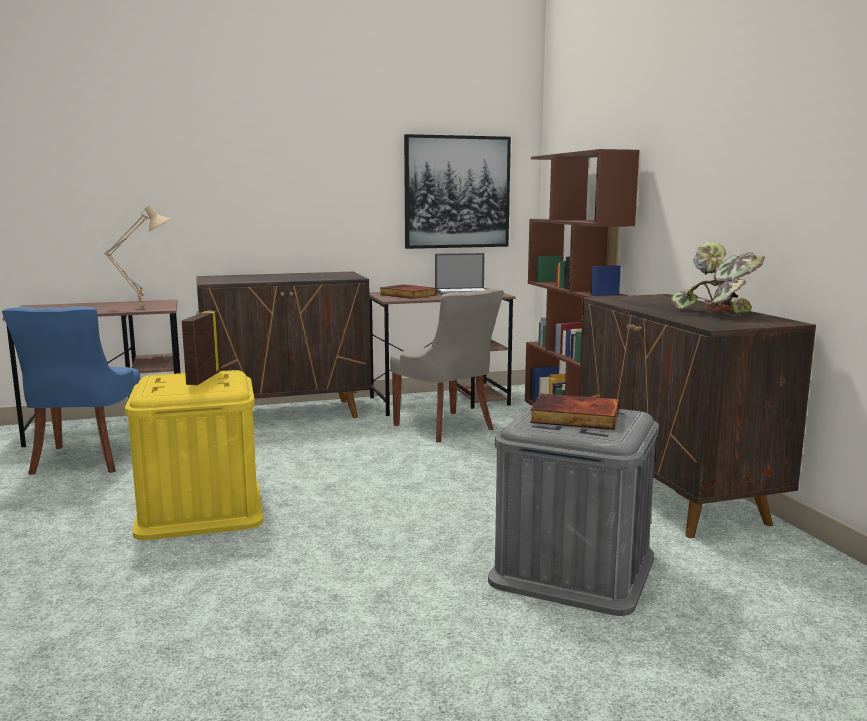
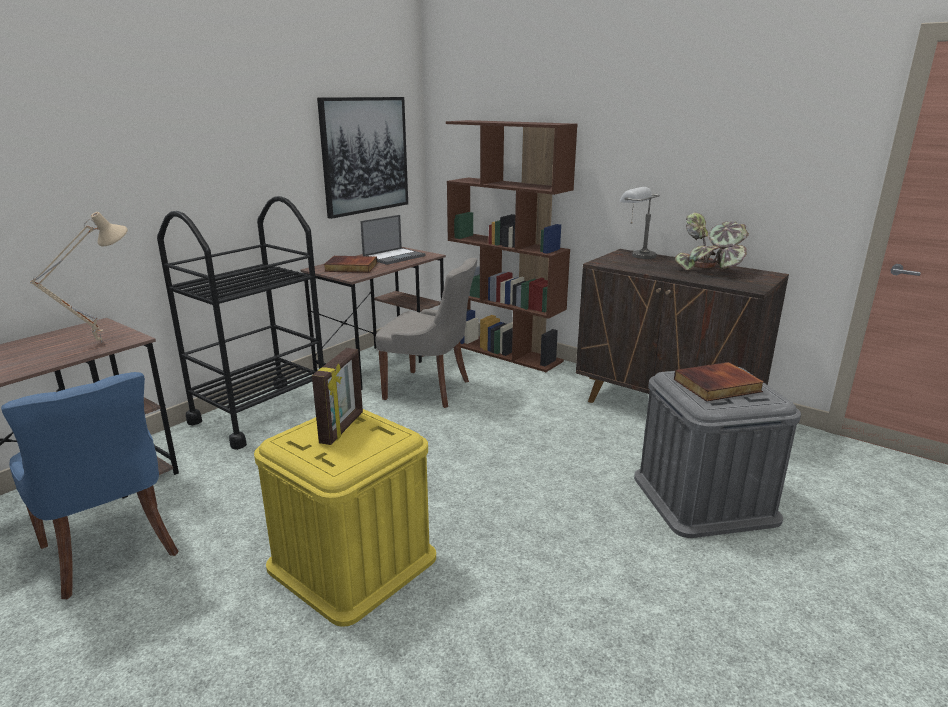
camera: 35 degrees left, 10 degrees up
(203, 378) = (343, 428): picture frame -> picture frame turned 135 degrees counterclockwise
(288, 414) = (261, 414): brown cabinet -> black cart
(667, 298) = (636, 255): none -> grey table lamp

